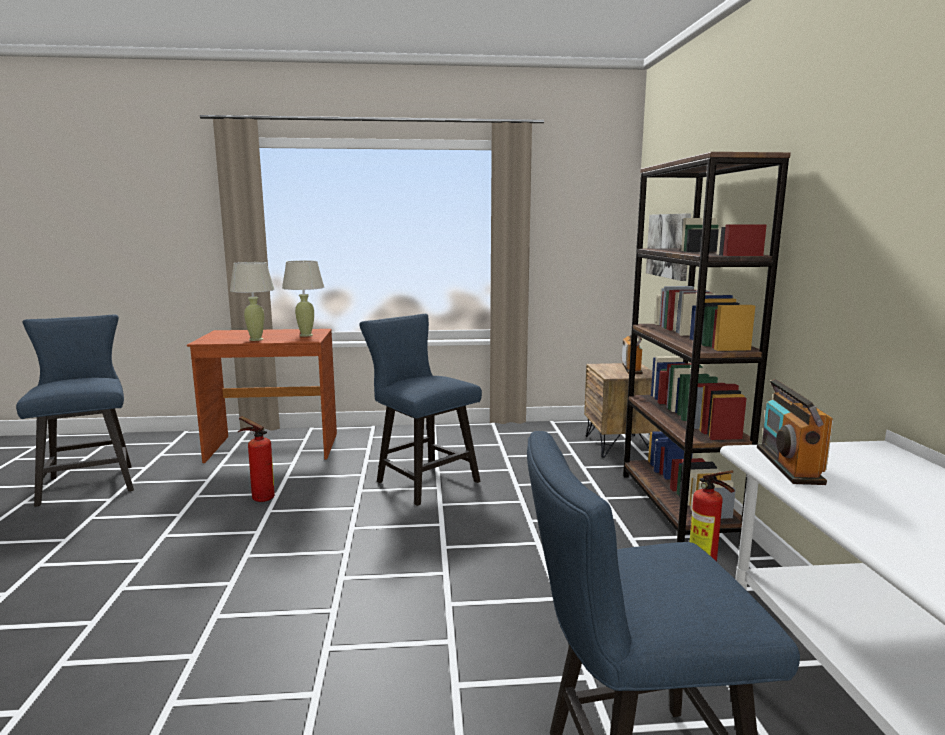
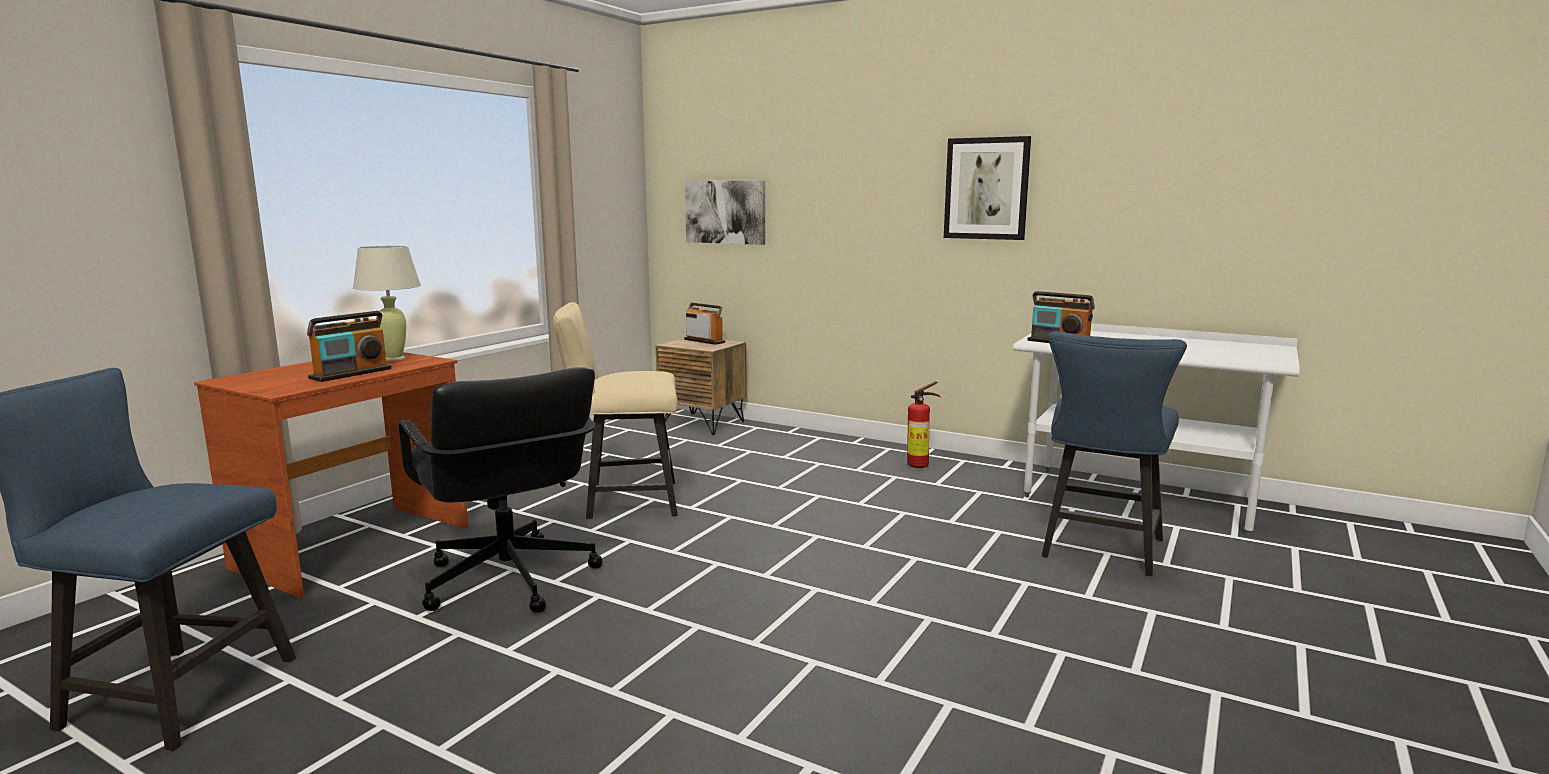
camera: 55 degrees left, 0 degrees up
(256, 339) = (351, 374): beige table lamp -> radio
(260, 498) = (508, 580): fire extinguisher -> black office chair
(422, 480) = (623, 501): blue chair -> beige chair
(678, 505) = (832, 443): brown bookcase -> none
(851, 222) = (986, 188): none -> picture

